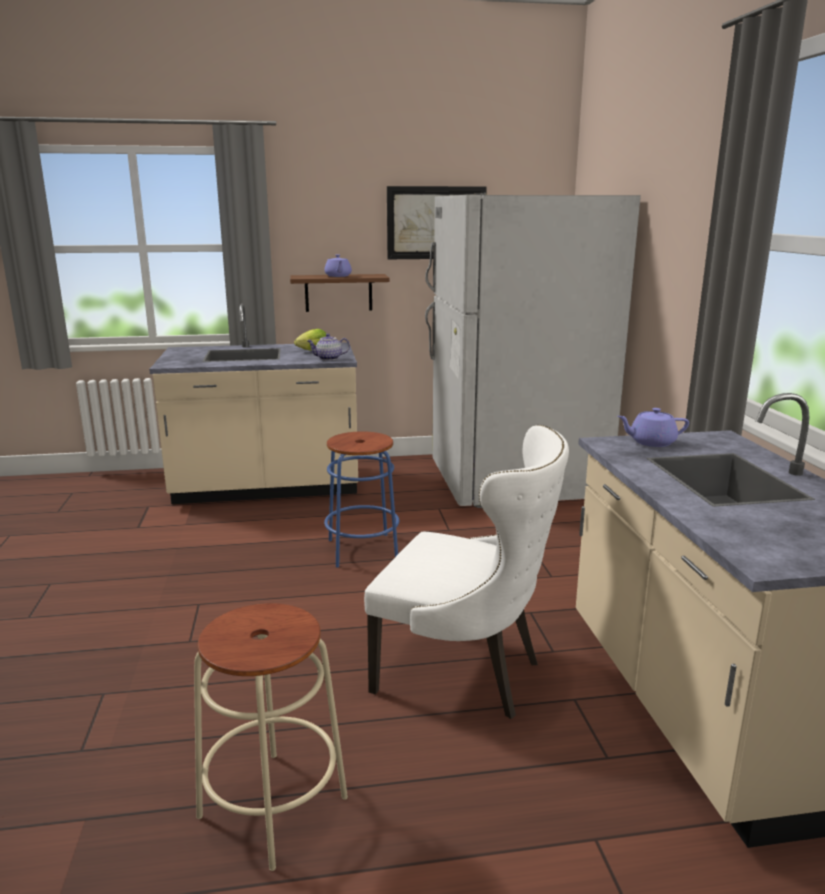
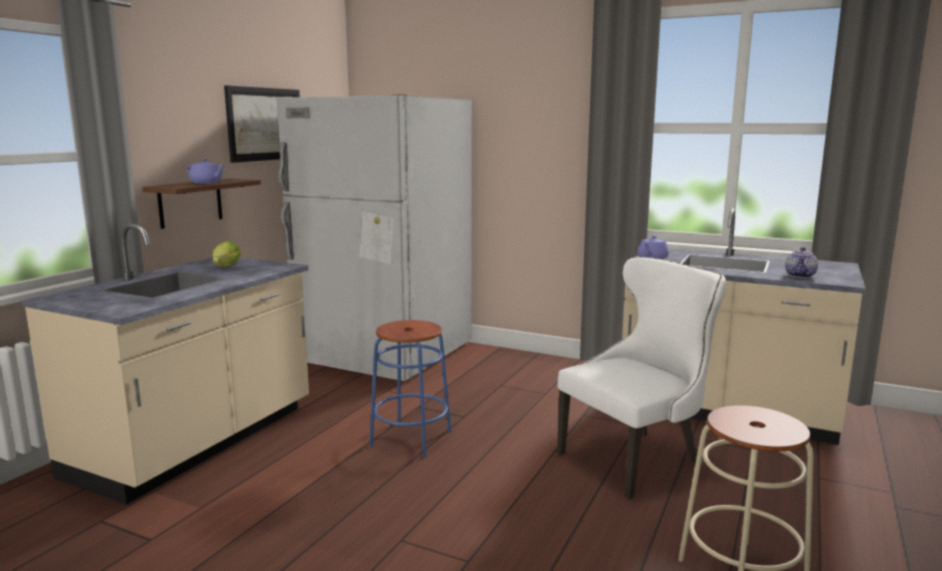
camera: 55 degrees left, 5 degrees down
(328, 359) = (272, 268): teapot -> teapot (800, 276)

